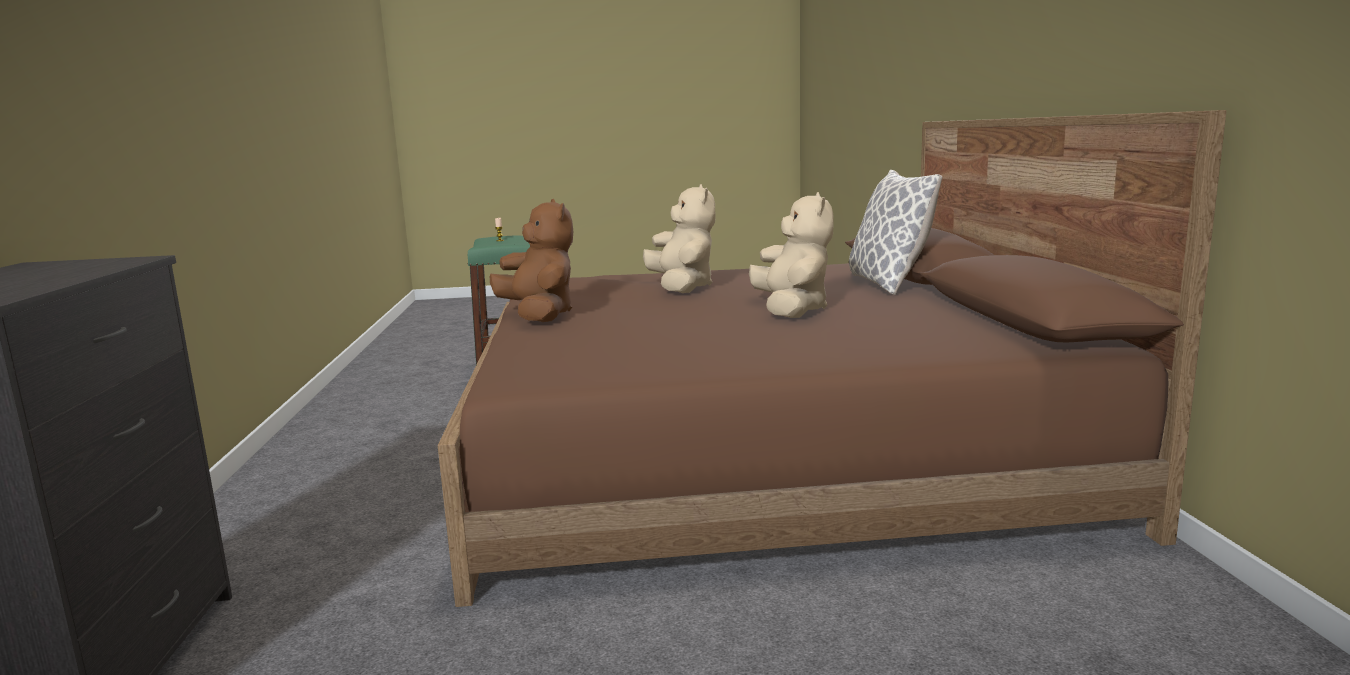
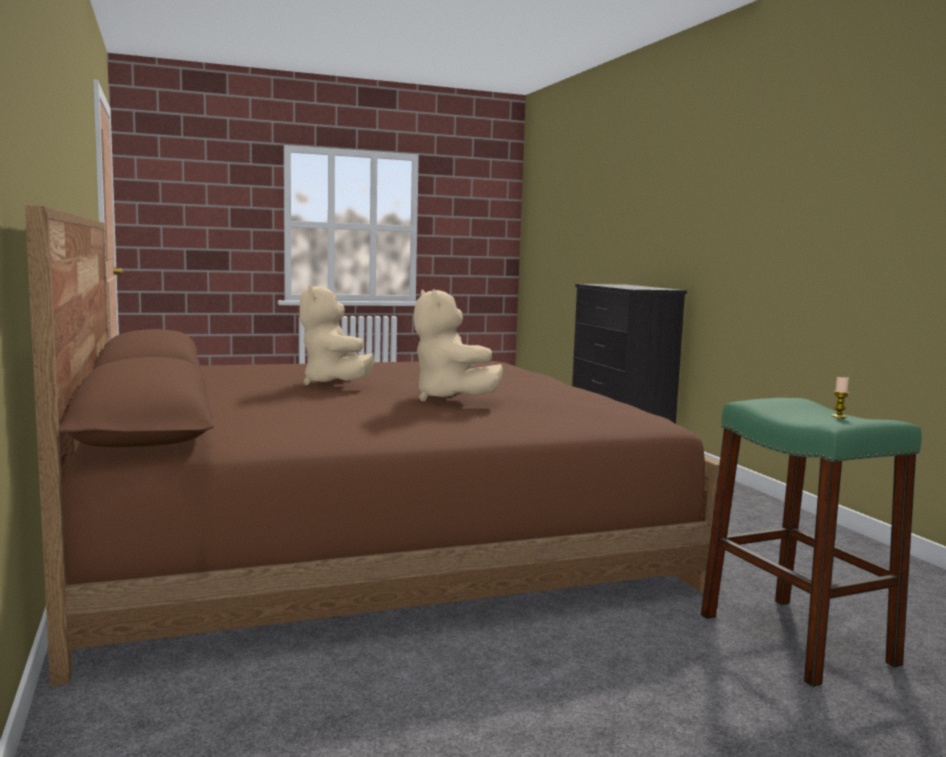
camera: 165 degrees right, 5 degrees down
(539, 315) = (547, 382): brown plush toy -> none
(889, 284) = (214, 405): pillow -> none

